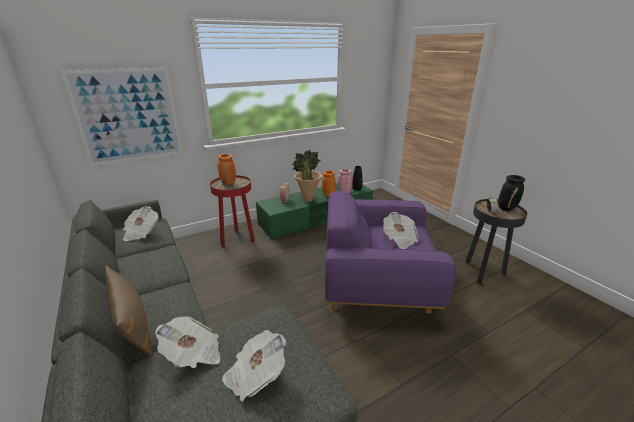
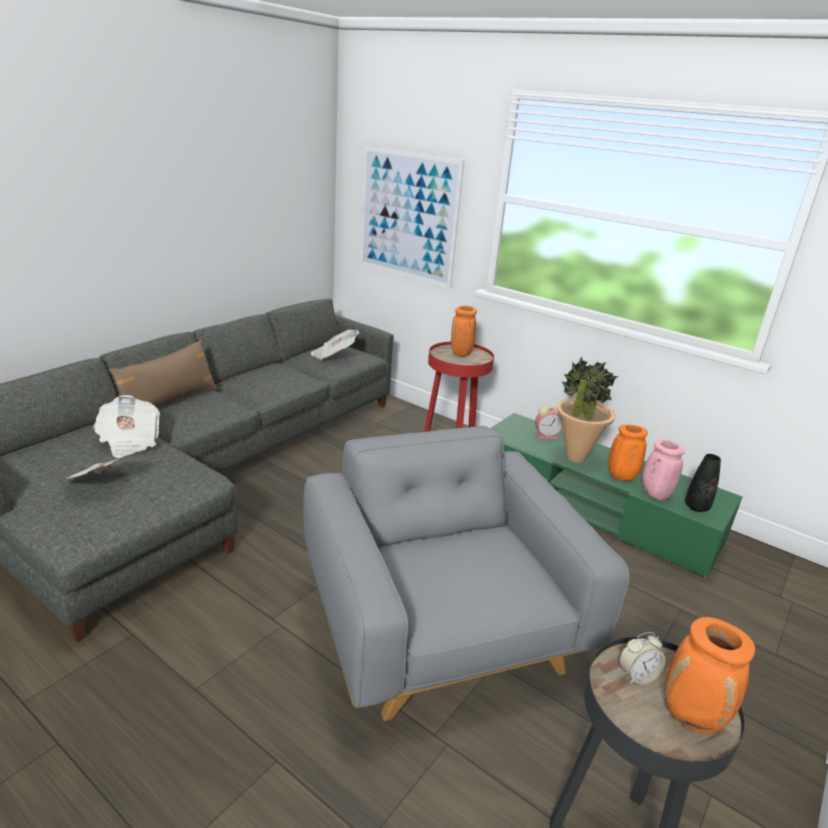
camera: 65 degrees right, 0 degrees up
(377, 281) = (442, 625): purple armchair -> grey armchair
(399, 239) = (472, 568): newspaper -> none
(506, 208) = (693, 717): black vase -> orange vase

